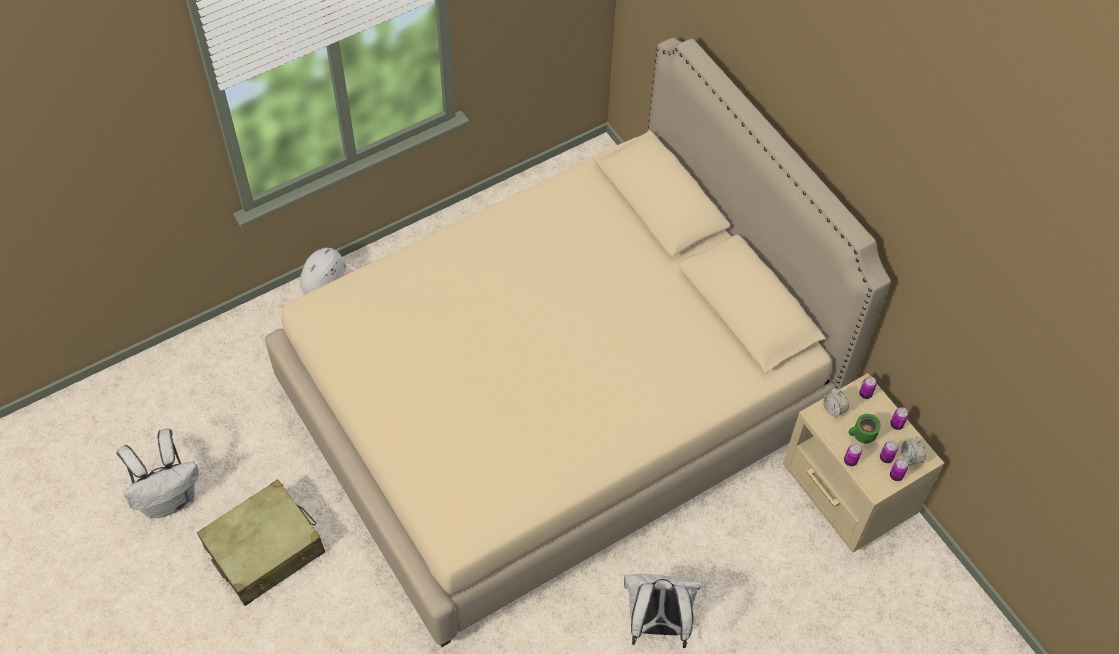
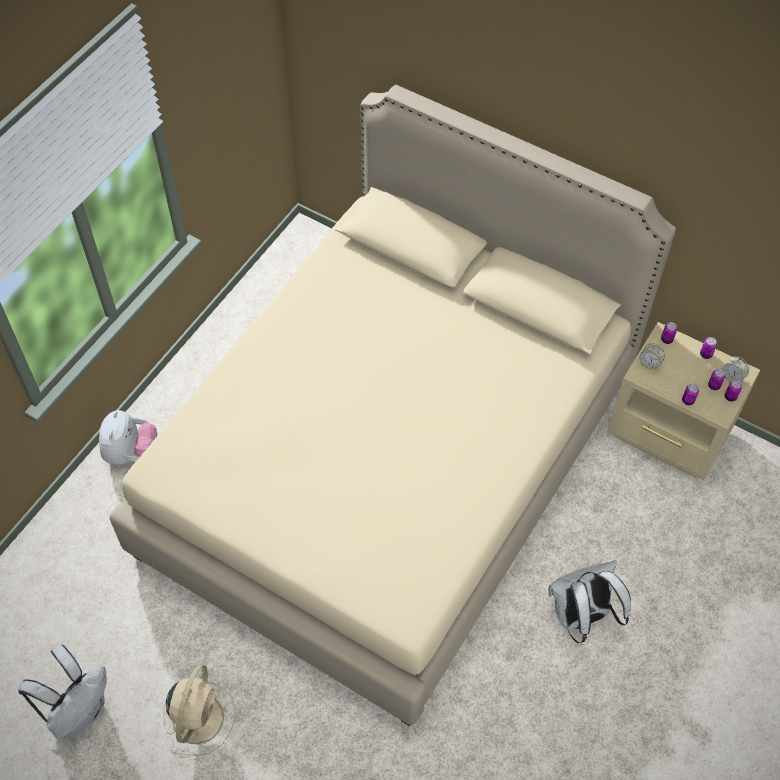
camera: 25 degrees left, 0 degrees up
(265, 550) = (199, 716): beige suitcase -> beige fan
(862, 436) = (685, 375): green mug -> none

